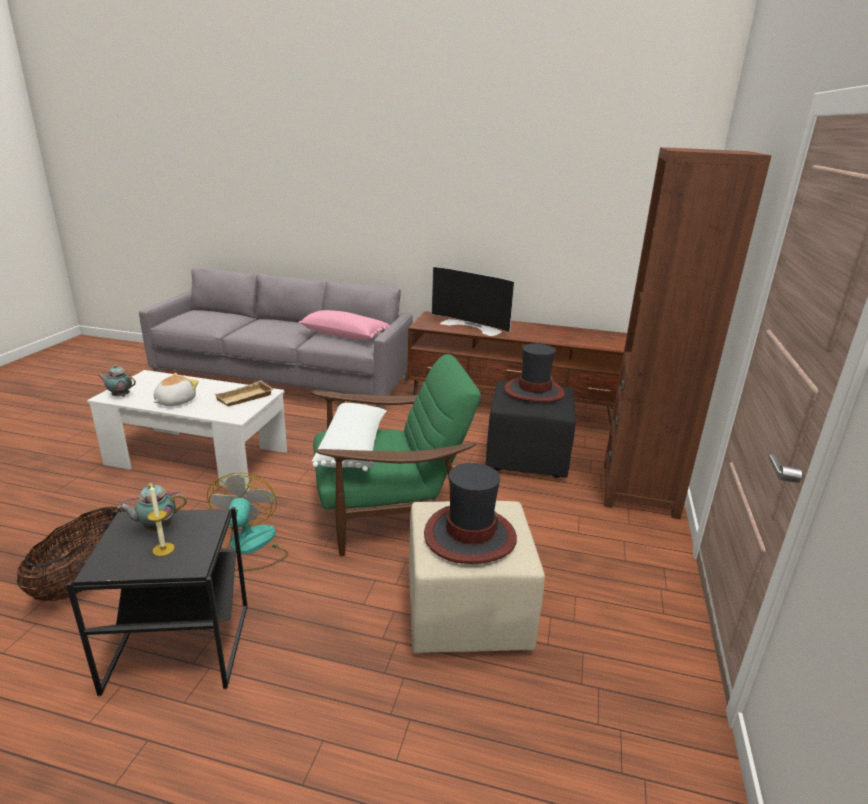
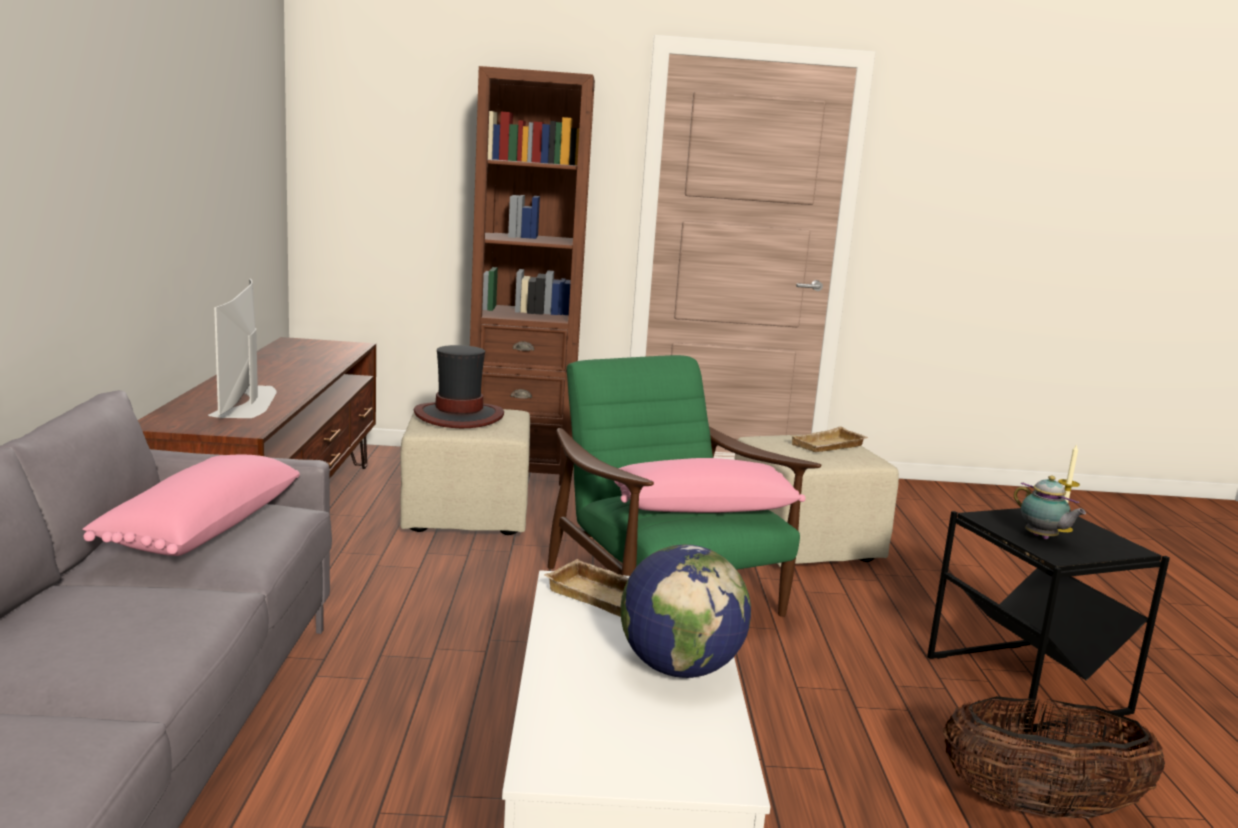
camera: 105 degrees left, 10 degrees down
(120, 396) = (708, 757): teapot -> none
(175, 401) = (679, 668): plush toy -> globe
(250, 548) = (832, 681): fan -> none
(354, 449) = (703, 507): white pillow -> pink pillow
(469, 536) = (828, 446): hat -> beige tray
(472, 326) = (250, 401): television -> television turned 150 degrees clockwise
(527, 458) = (468, 516): black ottoman -> beige ottoman

